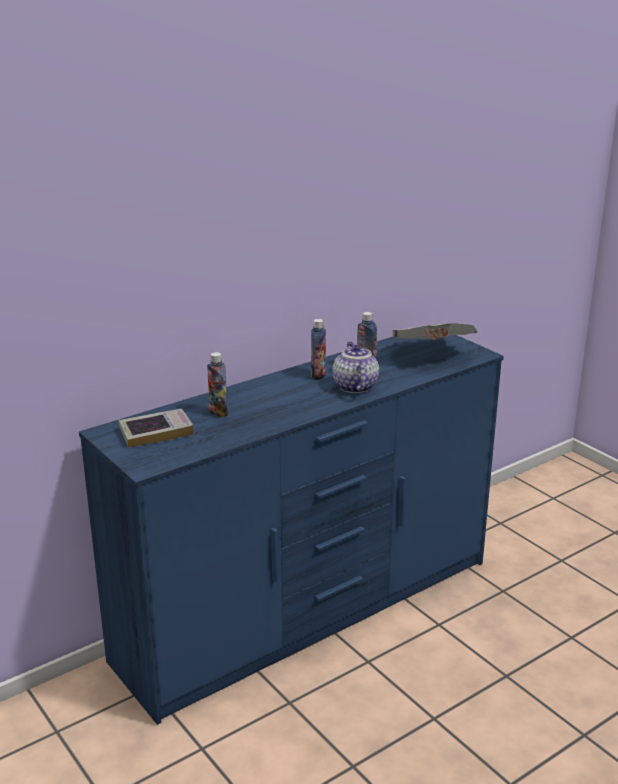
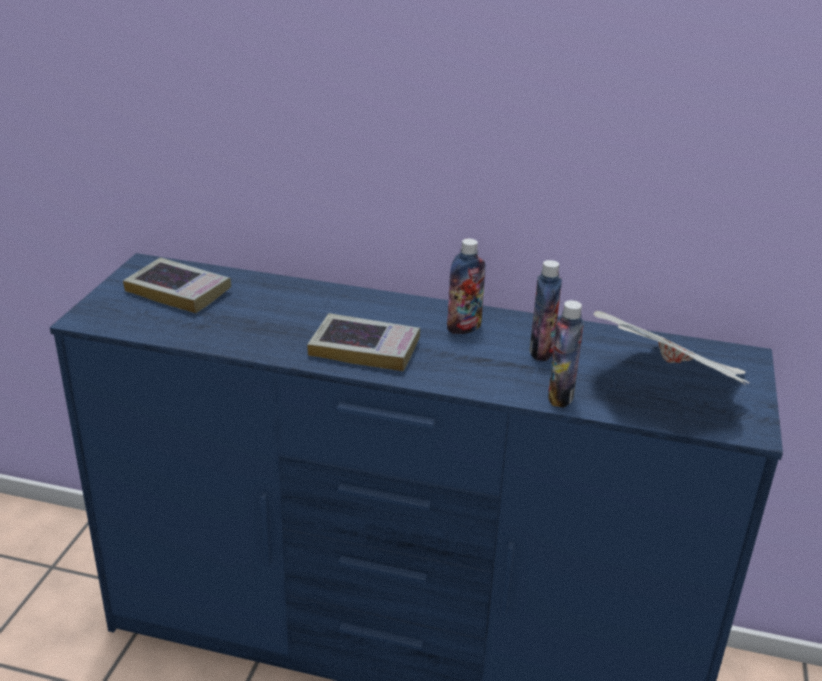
camera: 50 degrees right, 5 degrees up
(218, 412) = (272, 306): bottle -> bottle (560, 396)
(301, 404) = (365, 349): none -> book
(354, 386) = (471, 365): teapot -> none

